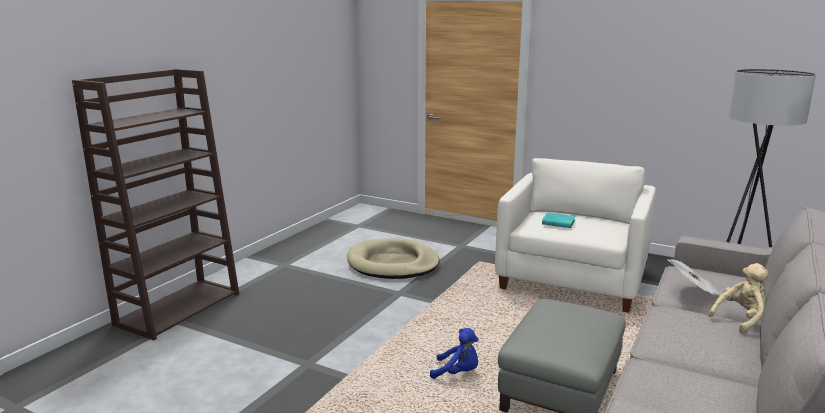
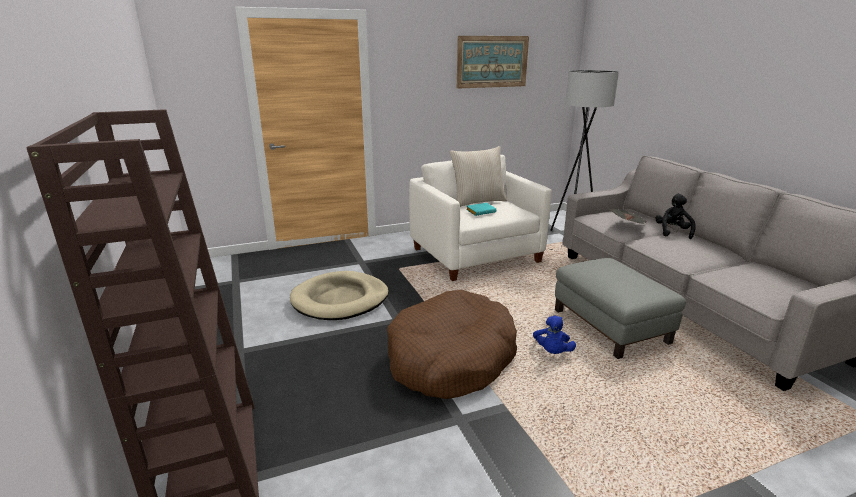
camera: 50 degrees left, 5 degrees up
(379, 333) = (451, 358): none -> brown dog bed
(457, 373) = (552, 352): blue plush toy -> blue plush toy turned 135 degrees clockwise
(585, 215) = (477, 201): none -> beige pillow
(690, 50) = (492, 62): none -> picture
(740, 319) = (672, 232): beige plush toy -> black plush toy

